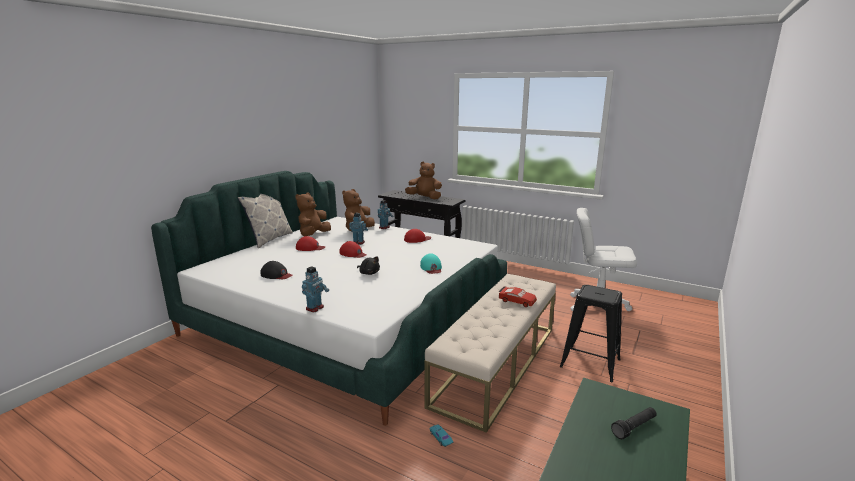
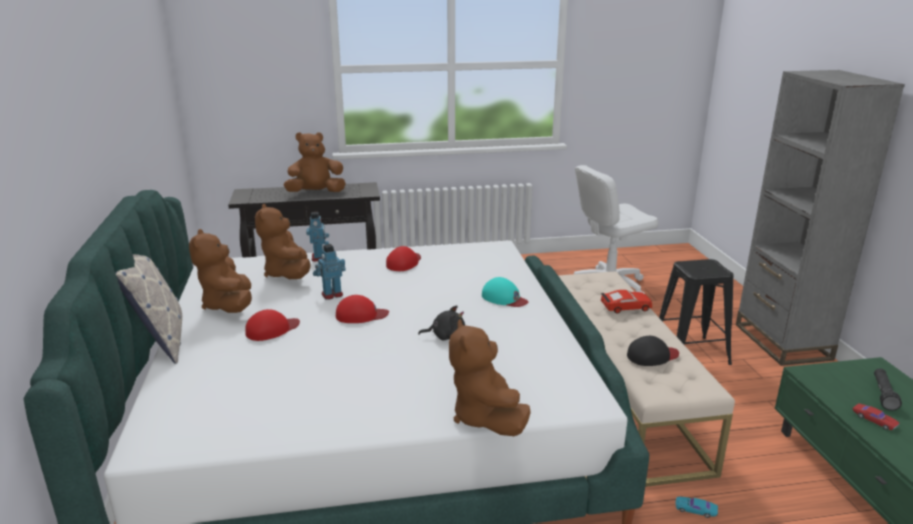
camera: 40 degrees left, 5 degrees up
(276, 275) = (316, 395): black cap -> black cap (652, 356)
(315, 308) = (486, 417): toy robot -> brown plush toy
(589, 435) = (874, 420): none -> red toy car
(687, 388) = (782, 342): none -> grey bookcase

